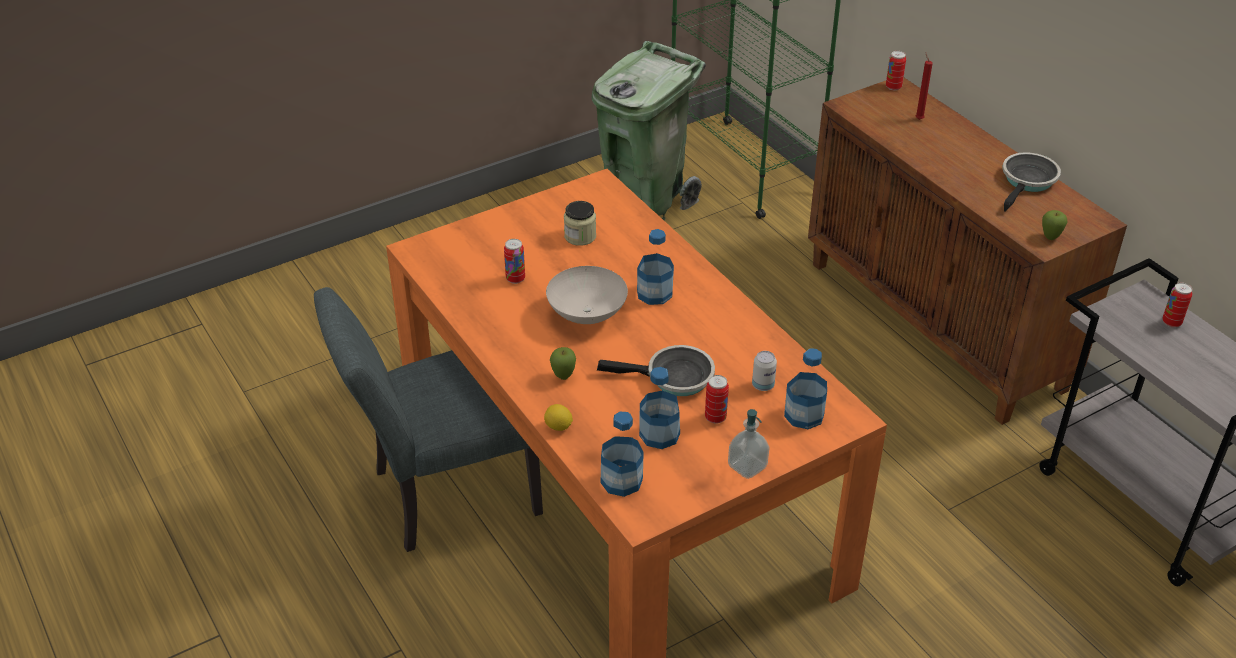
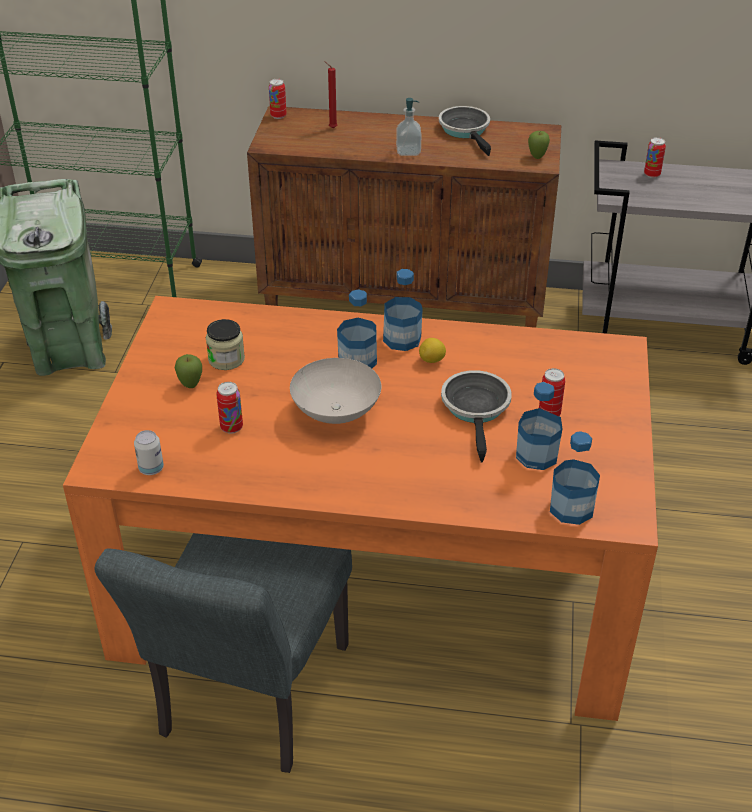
camera: 50 degrees left, 0 degrees up
(558, 427) = (463, 509): lemon -> lemon (432, 360)
(563, 377) = (401, 470): apple -> apple (190, 386)
(674, 378) = (476, 409): frying pan -> frying pan turned 45 degrees counterclockwise
(747, 466) = (624, 429): soap dispenser -> soap dispenser (408, 151)
(763, 385) = (538, 369): can -> can (151, 469)
(804, 415) = (595, 368): bottle -> bottle (402, 339)

